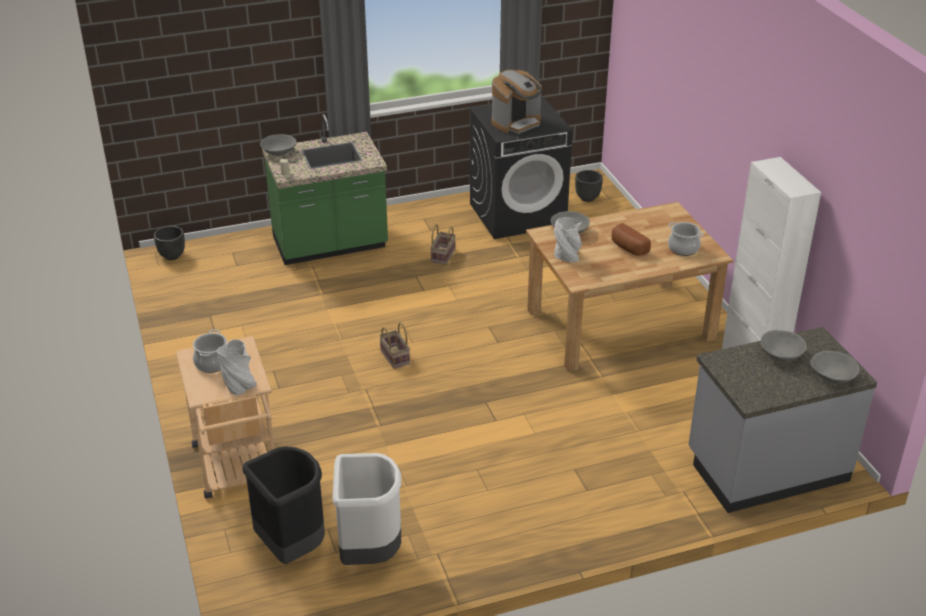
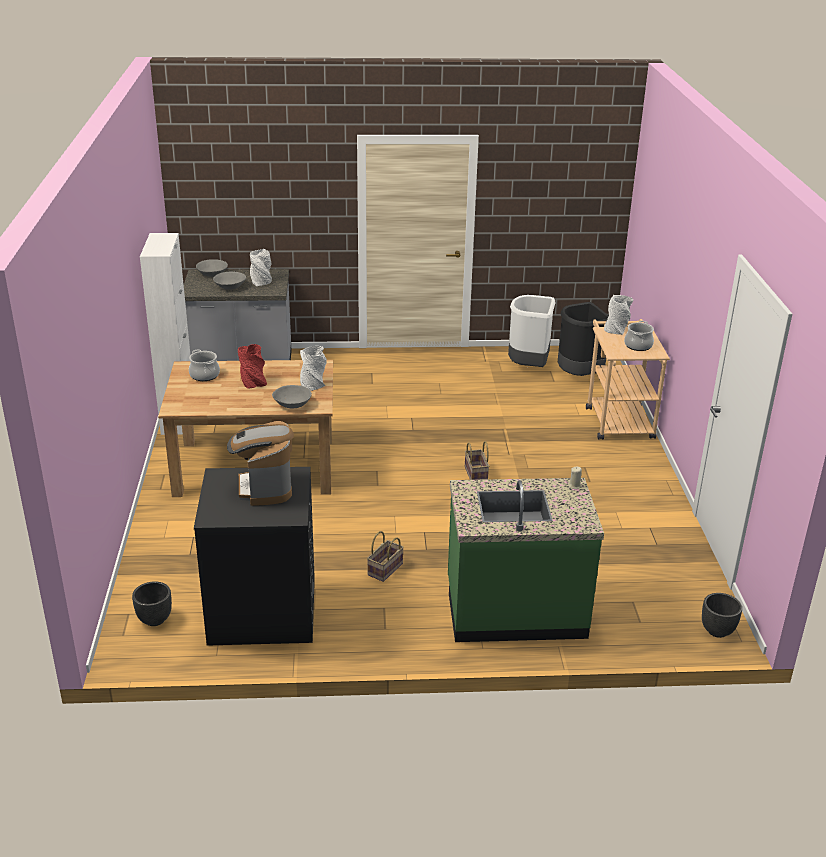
camera: 165 degrees left, 5 degrees down
(279, 152) = (581, 520): grey bowl -> none
(516, 123) = (264, 488): coffee machine -> coffee machine turned 75 degrees counterclockwise
(627, 248) = (253, 383): bread -> red vase
(751, 373) = (261, 282): none -> grey vase

